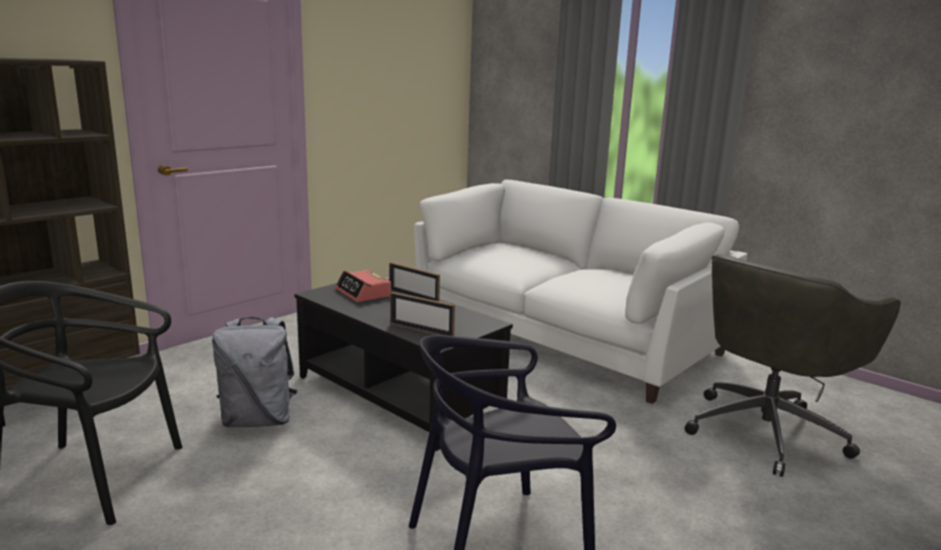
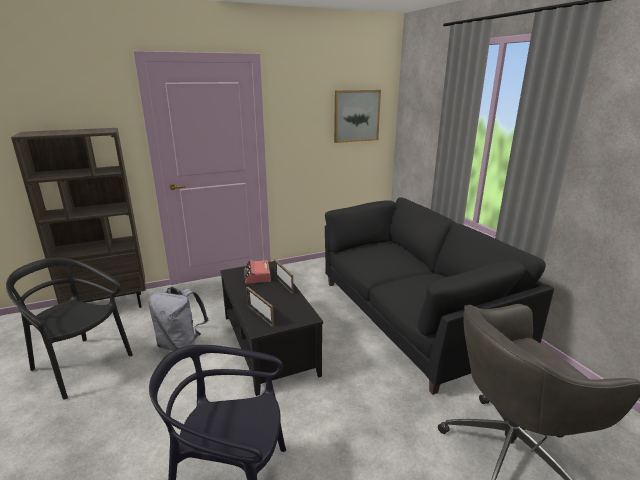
camera: 25 degrees right, 5 degrees up
(423, 66) = (356, 116): none -> picture
(564, 335) = (412, 317): white sofa -> black sofa

